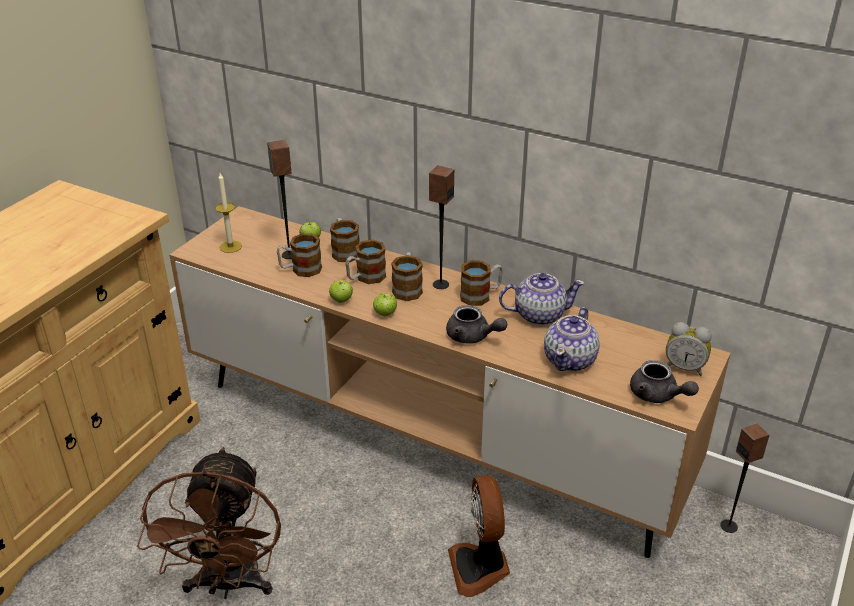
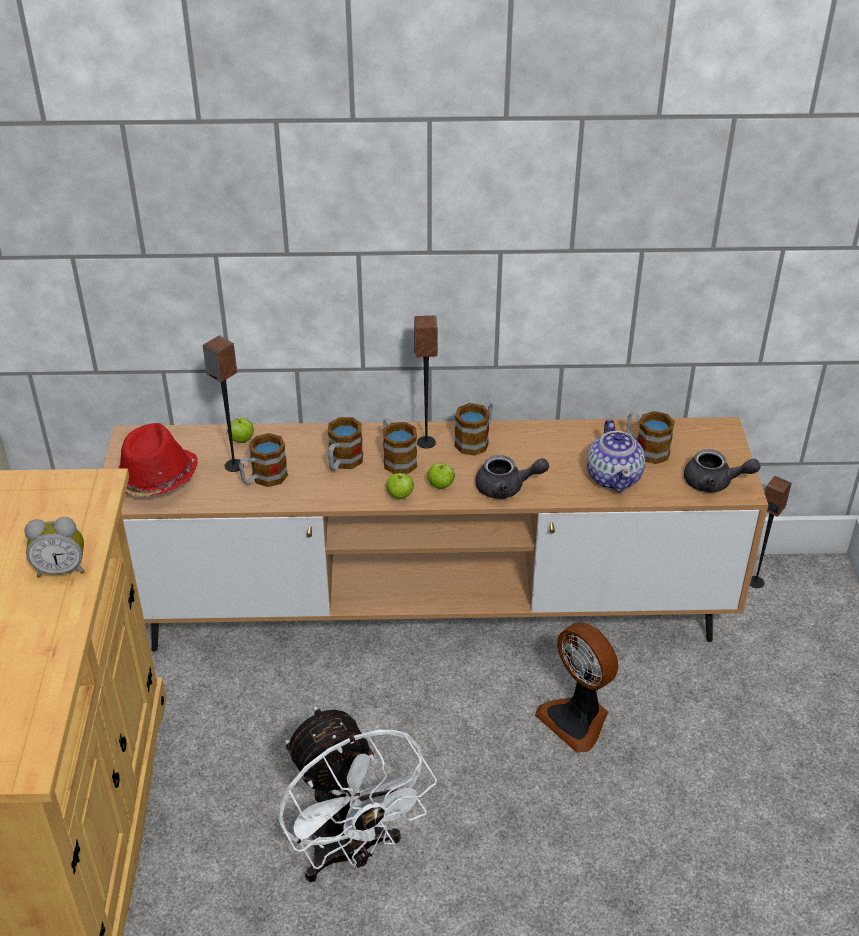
camera: 30 degrees left, 5 degrees up
(228, 584) = (350, 852): brown fan -> white fan
(230, 246) = (156, 479): candle -> red hat
(341, 300) = (341, 497): apple -> apple (440, 485)
(344, 251) = (291, 440): mug -> mug (646, 449)
(538, 315) = (547, 441): teapot -> none
(684, 367) = (714, 446): alarm clock -> alarm clock (61, 569)

